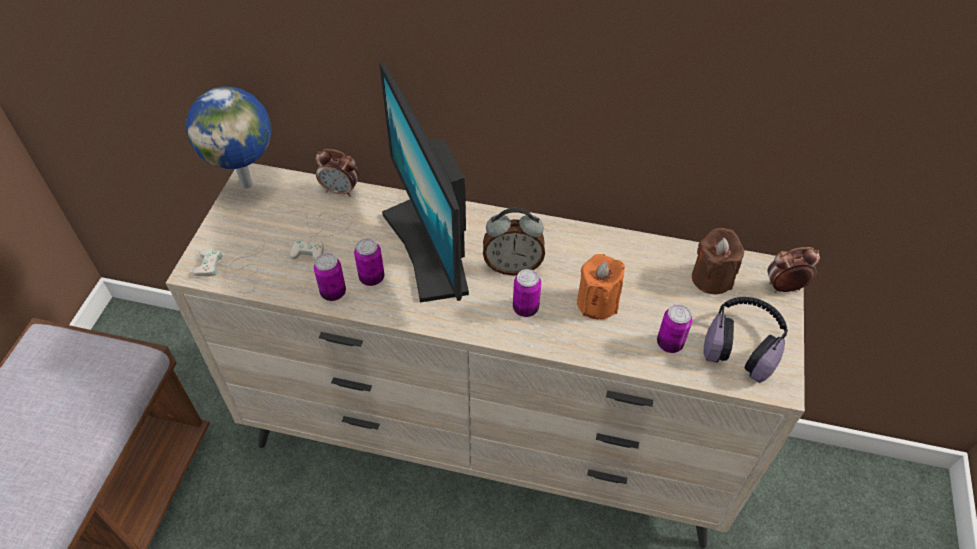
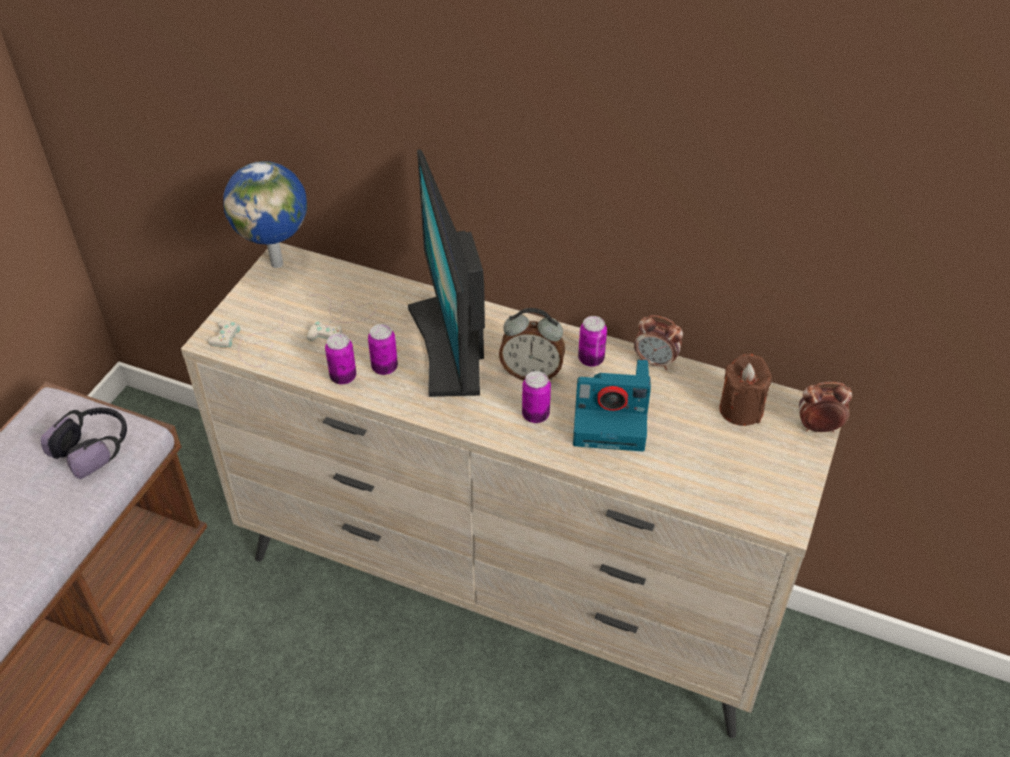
camera: 10 degrees right, 5 degrees down
(340, 190) = (370, 280): alarm clock -> alarm clock (655, 362)
(597, 303) = (612, 419): orange candle -> camera
(669, 343) = (678, 467): can -> can (591, 359)
(743, 344) = (757, 477): headphones -> headphones (93, 448)

